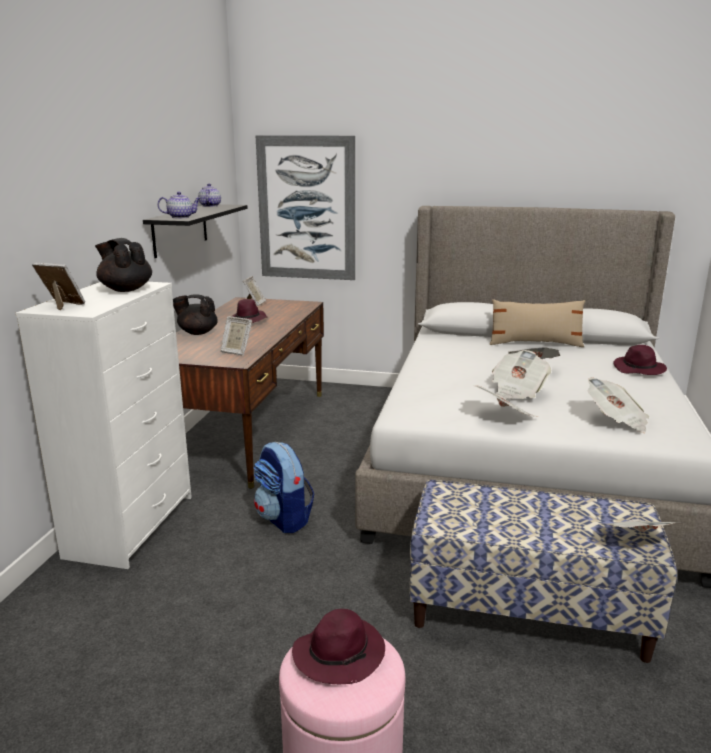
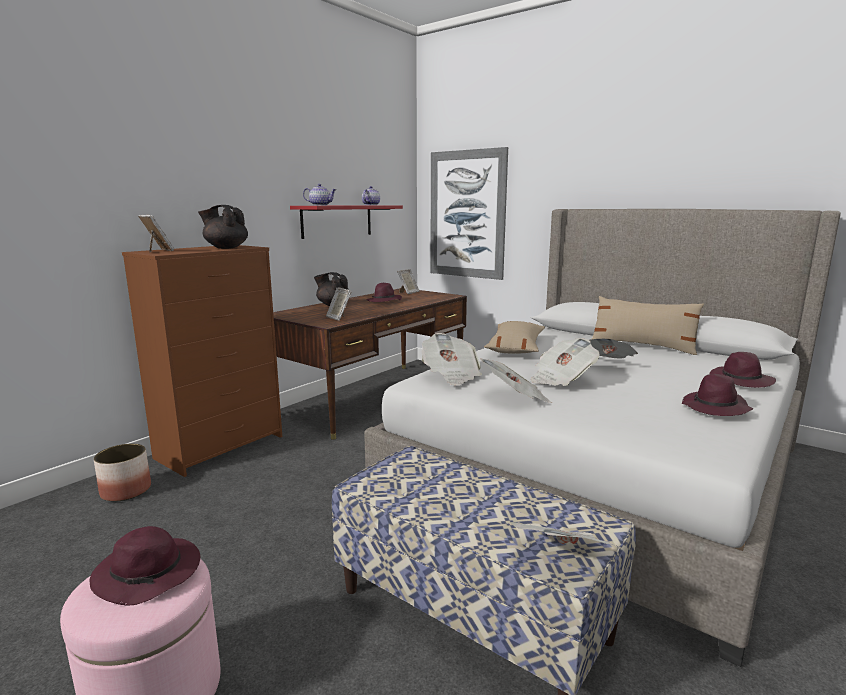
camera: 25 degrees right, 5 degrees down
(74, 602) = (126, 490): none -> planter
(125, 289) = (226, 248): black teapot -> black teapot turned 45 degrees counterclockwise
(132, 525) = (221, 447): white dresser -> brown dresser
(180, 229) = (337, 221): black shelf -> red shelf
(284, 519) = (332, 468): backpack -> none
(436, 361) = (515, 348): none -> beige pillow
(616, 421) = (642, 421): newspaper -> newspaper (451, 375)
(648, 399) = (715, 408): none -> purple hat

